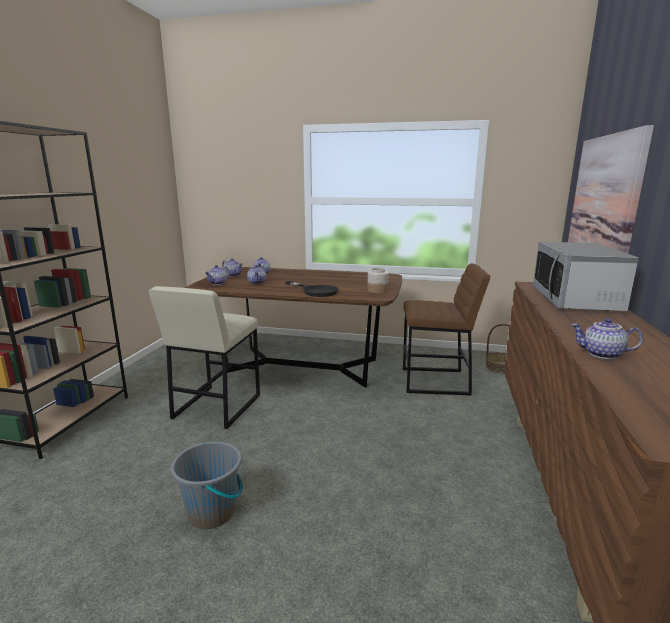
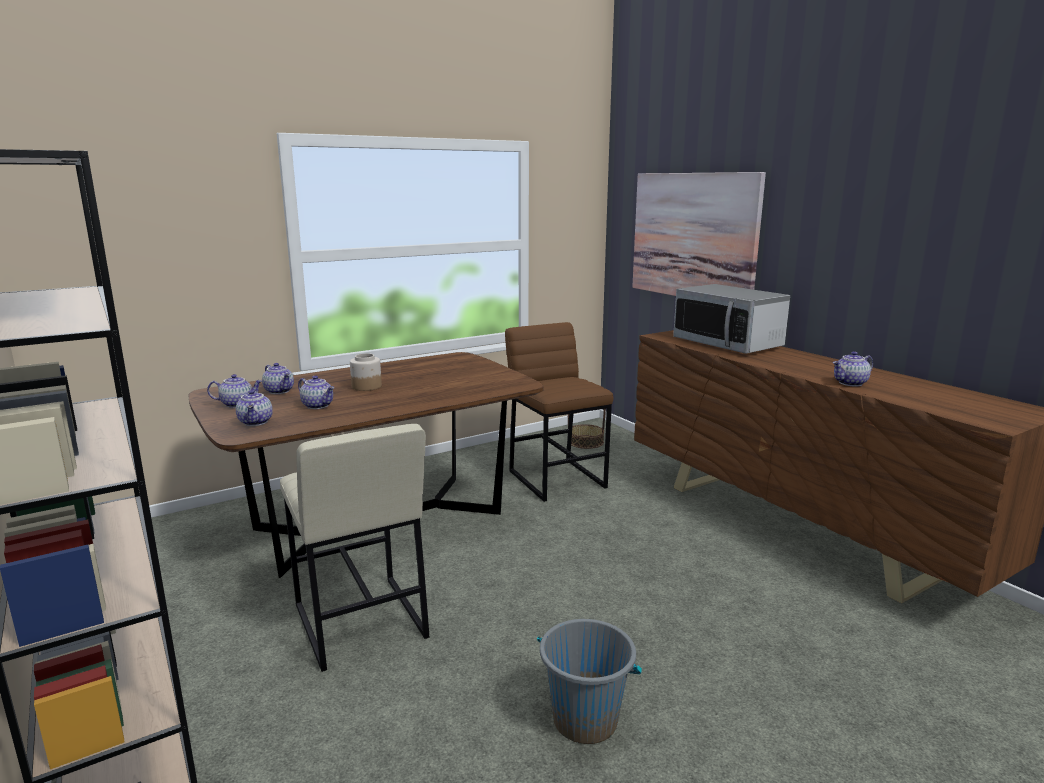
camera: 45 degrees left, 0 degrees up
(315, 291) = (434, 396): black frying pan -> none
(377, 290) = (499, 377): jar -> jar (366, 386)
(437, 381) = (555, 478): brown chair -> brown chair turned 75 degrees counterclockwise

